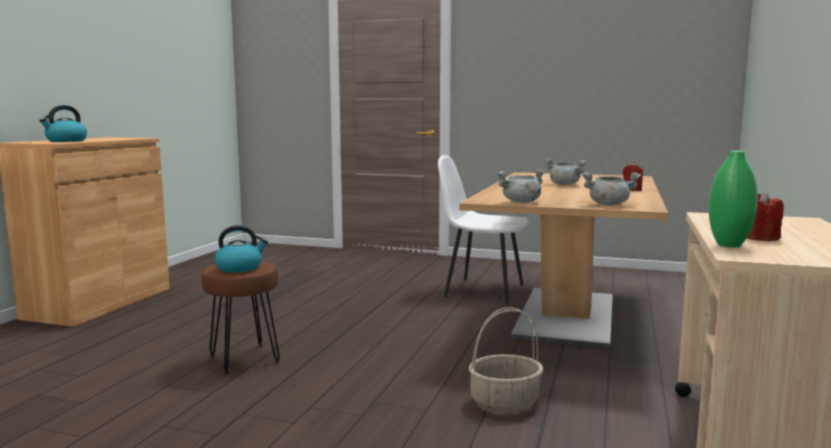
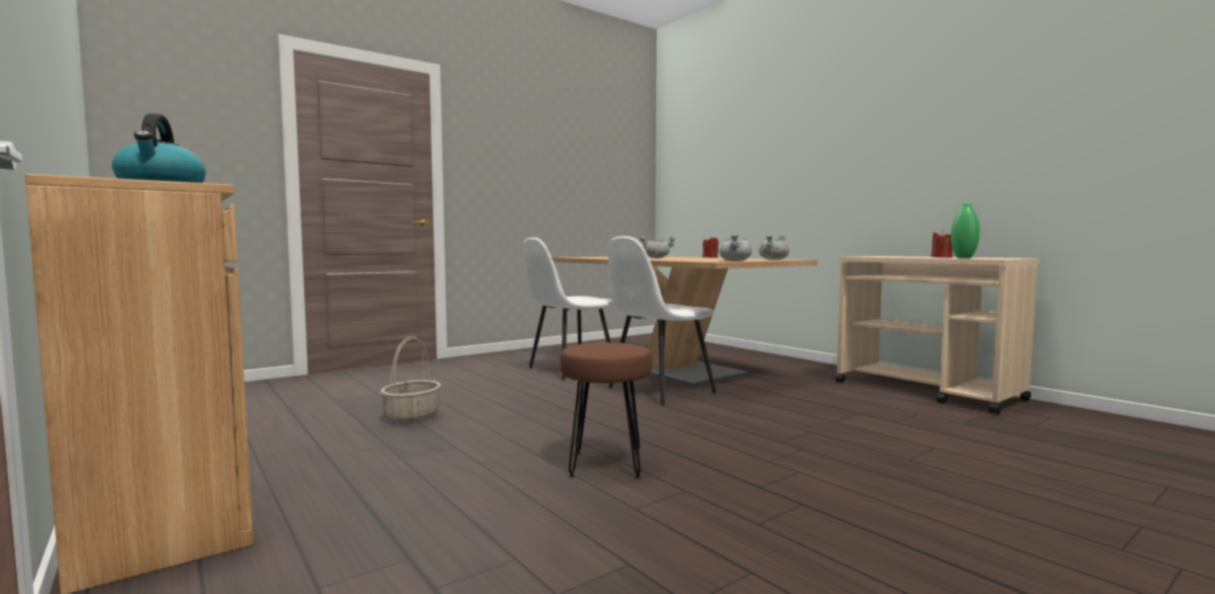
camera: 55 degrees left, 5 degrees down
(240, 268) = (615, 347): kettle -> none
(470, 330) = (659, 391): none -> white chair
(505, 401) = (814, 412): basket -> basket (412, 417)

